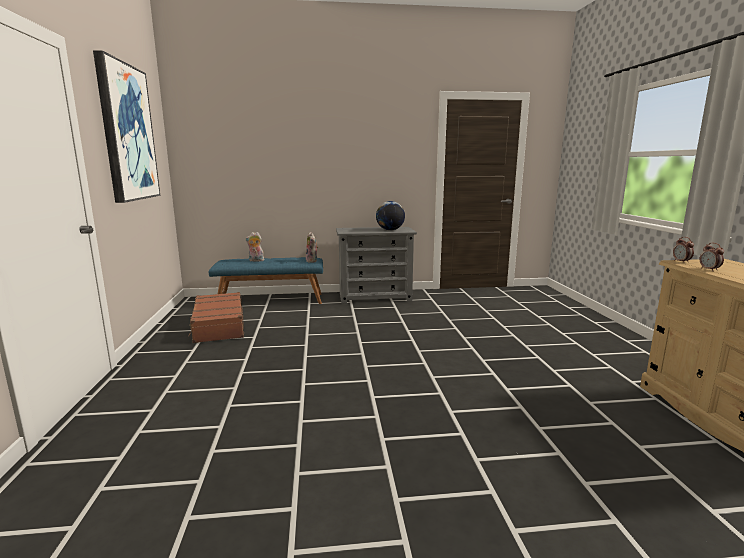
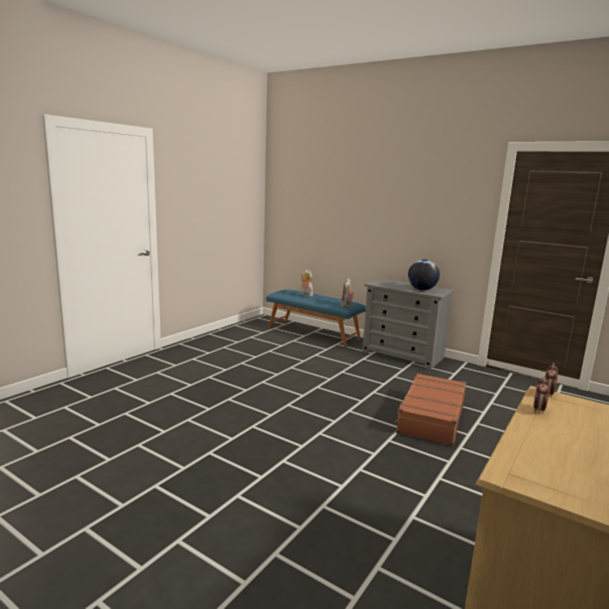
camera: 40 degrees right, 0 degrees up
(127, 133) = (210, 185): picture -> none
(218, 326) = (248, 341): brown suitcase -> brown suitcase (430, 417)

